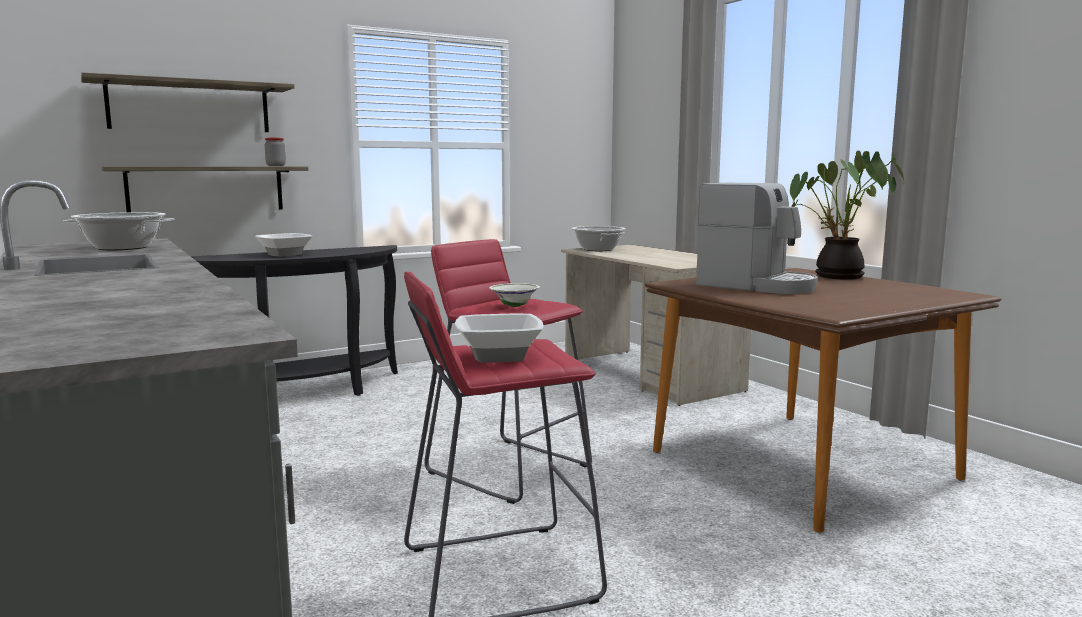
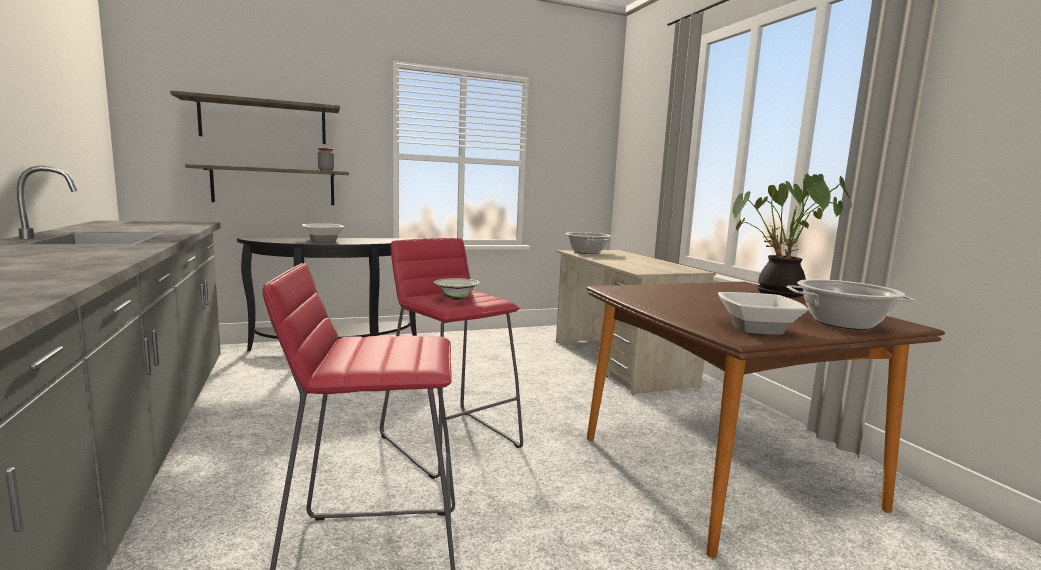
camera: 10 degrees right, 0 degrees up
(123, 248) = (163, 227): cooking pot -> cooking pot (843, 323)
(498, 356) = (369, 352): bowl -> bowl (755, 328)
(756, 286) = (688, 297): coffee machine -> none

